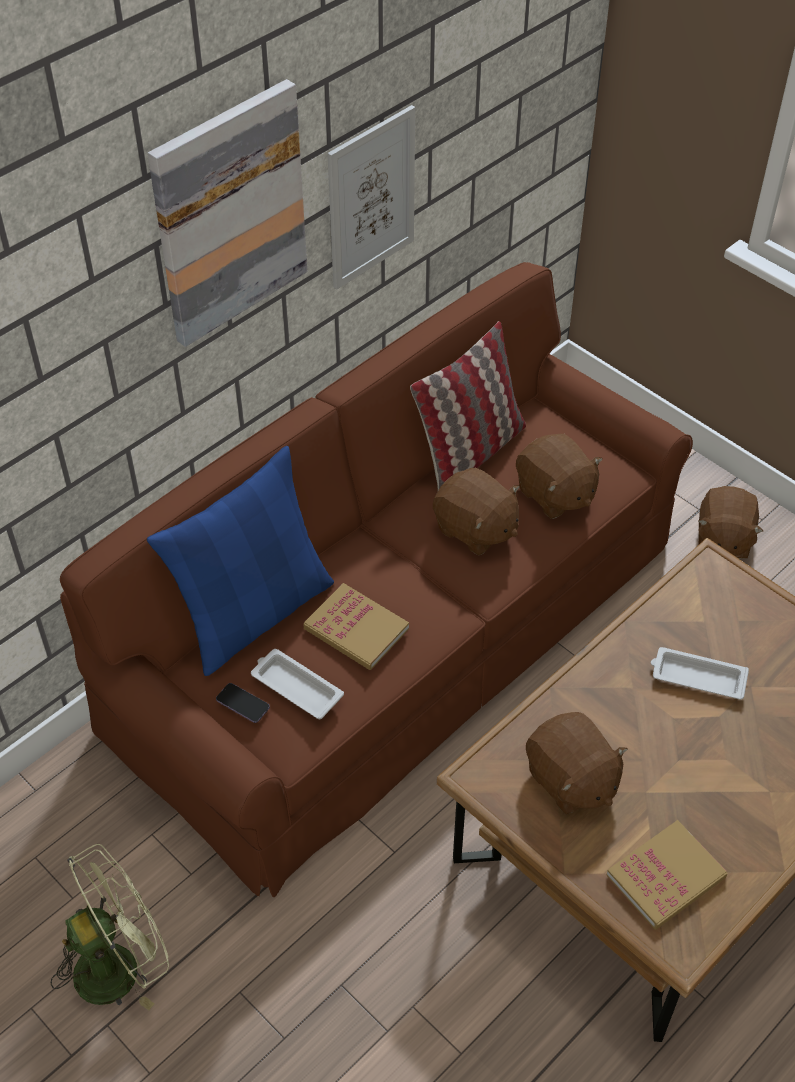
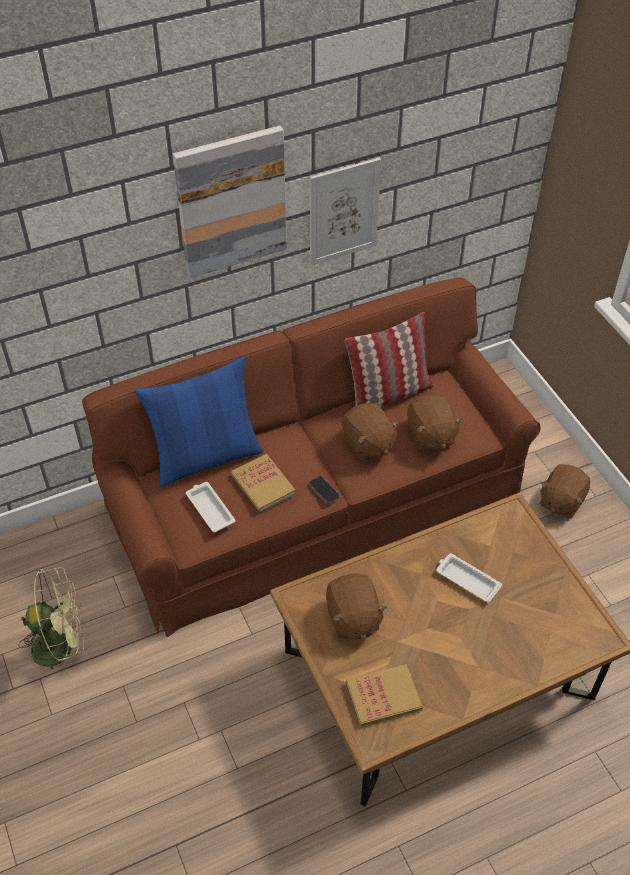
camera: 20 degrees right, 0 degrees up
(242, 704) = (174, 509): phone -> phone (324, 490)

